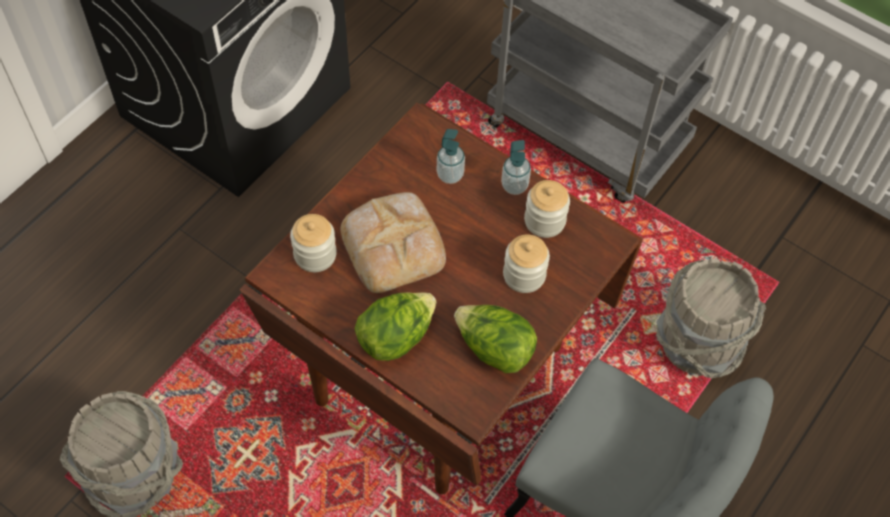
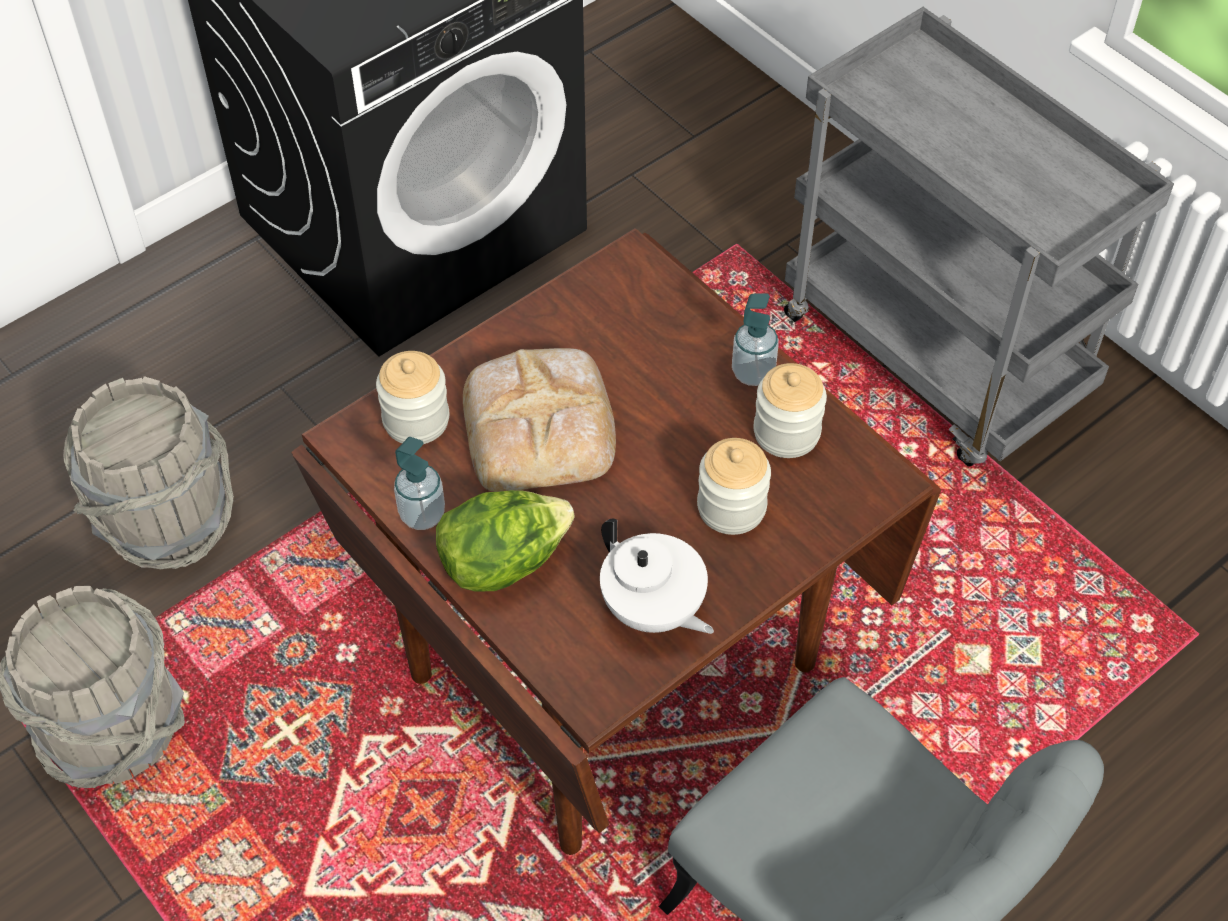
camera: 15 degrees right, 5 degrees down
(450, 175) = (656, 340): soap dispenser -> soap dispenser (422, 515)
(494, 349) = (653, 609): lettuce -> white teapot
(697, 343) = (1039, 704): grey bucket -> grey bucket (166, 521)

